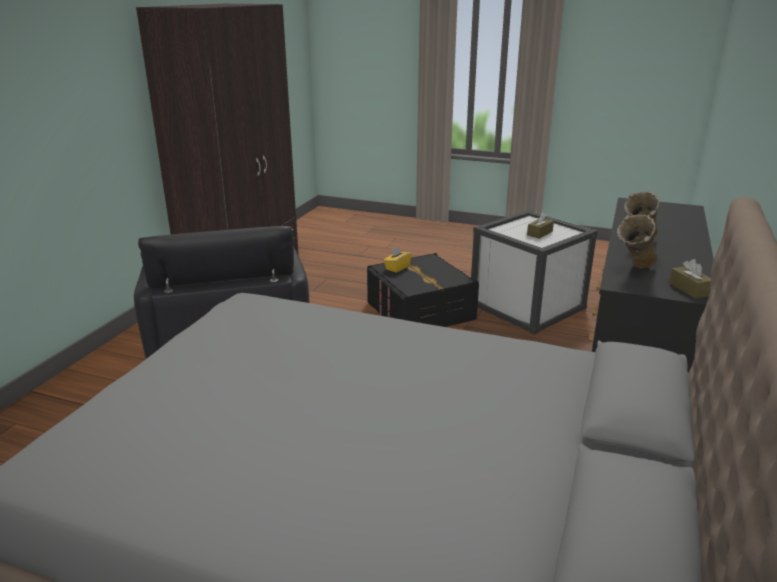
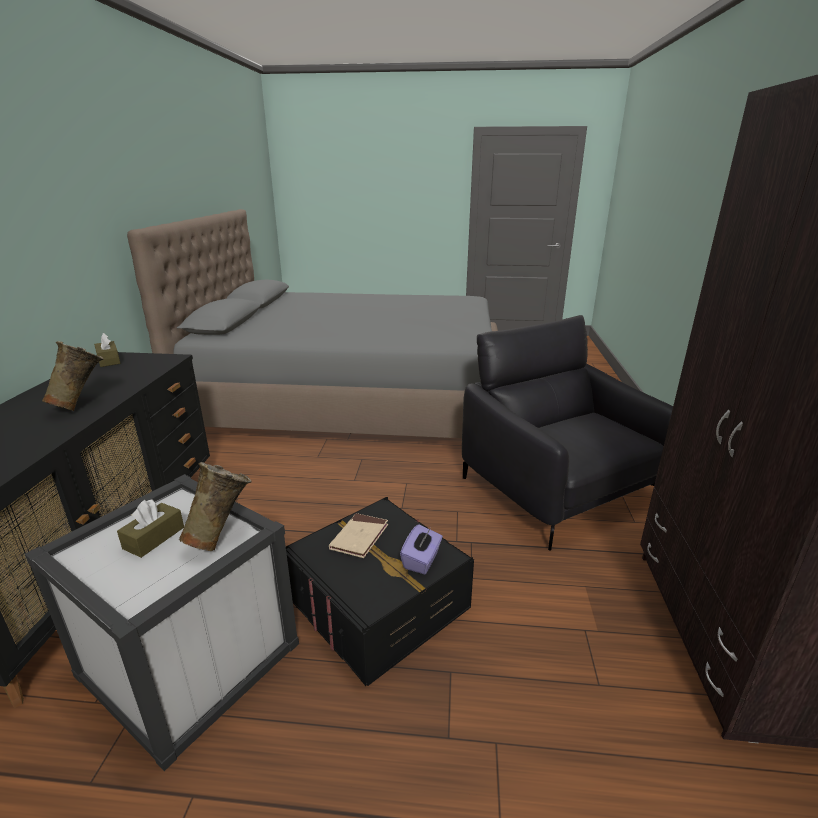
camera: 165 degrees right, 0 degrees up
(397, 268) = (422, 560): yellow tissue box -> purple tissue box
(430, 280) = (359, 537): none -> beige book
(633, 270) = (138, 371): beige vase -> beige vase (222, 537)

